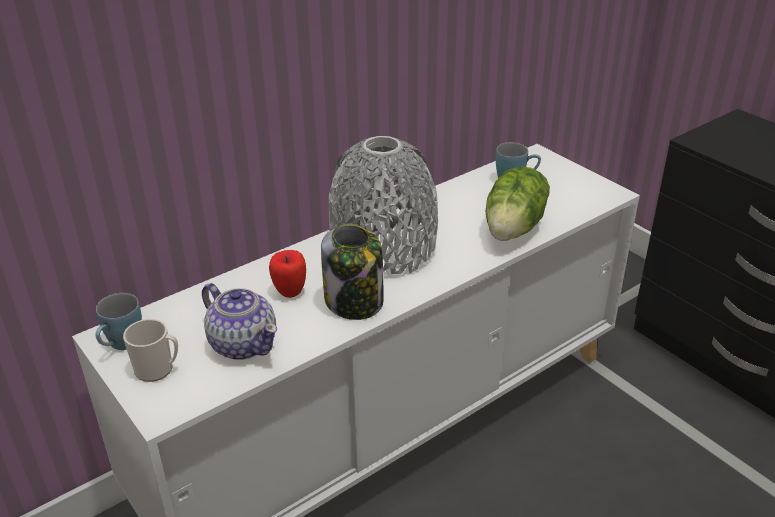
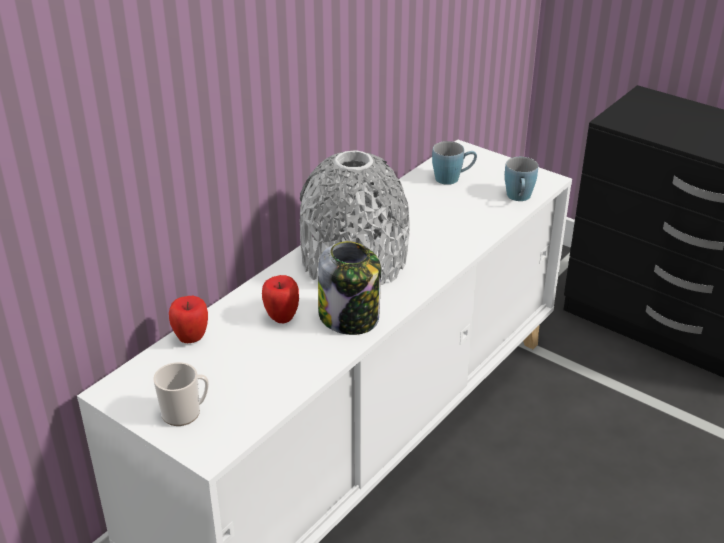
camera: 15 degrees left, 0 degrees up
(121, 345) = (135, 396): blue mug -> blue mug (519, 198)
(197, 299) = (191, 339): none -> apple
(243, 343) = (259, 374): teapot -> none
(515, 228) = (471, 225): lettuce -> none

